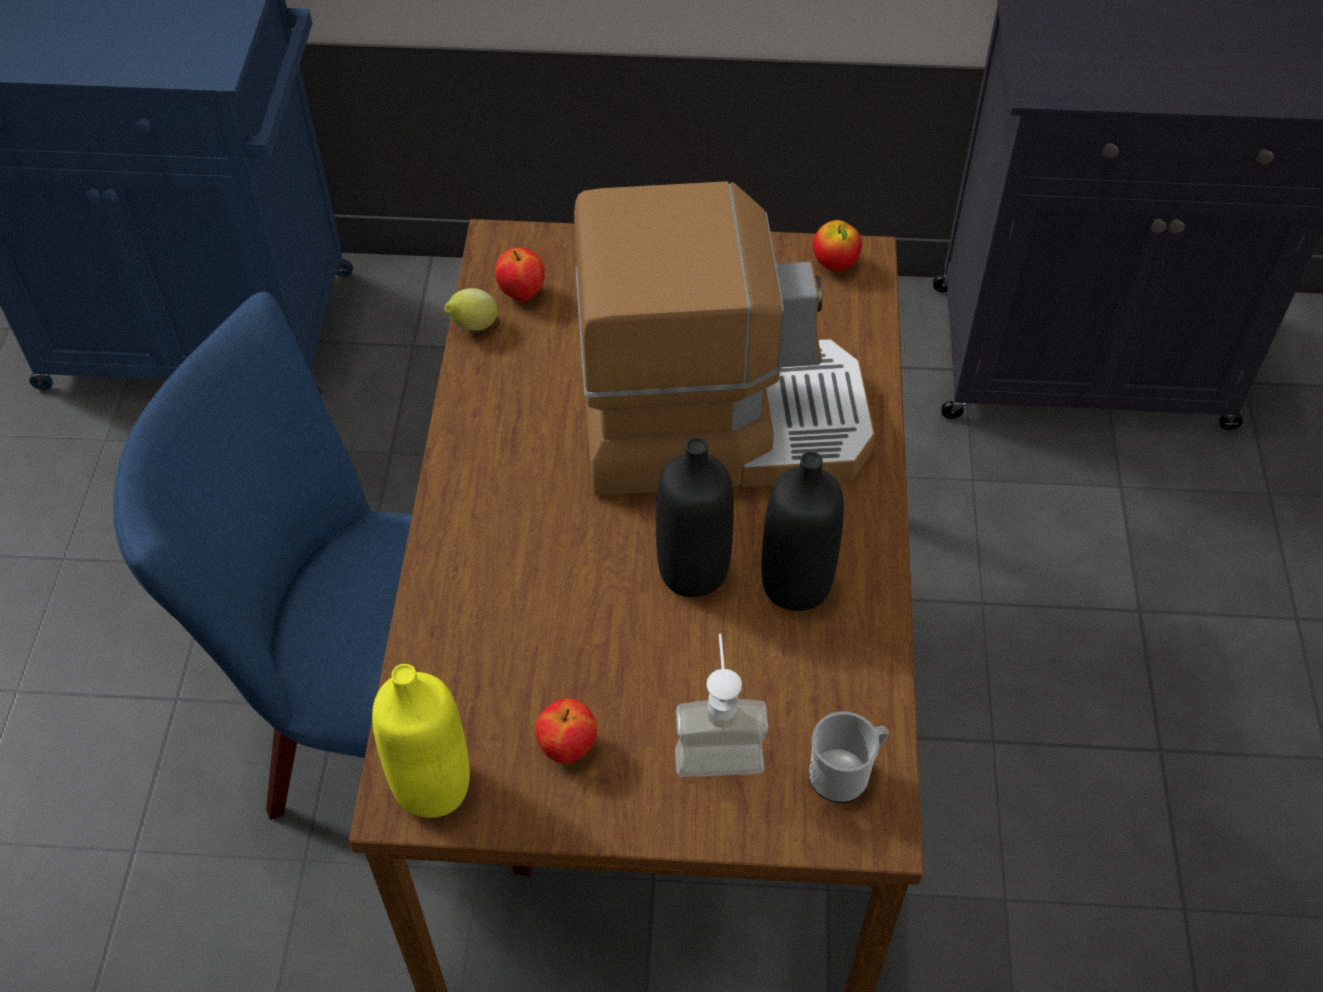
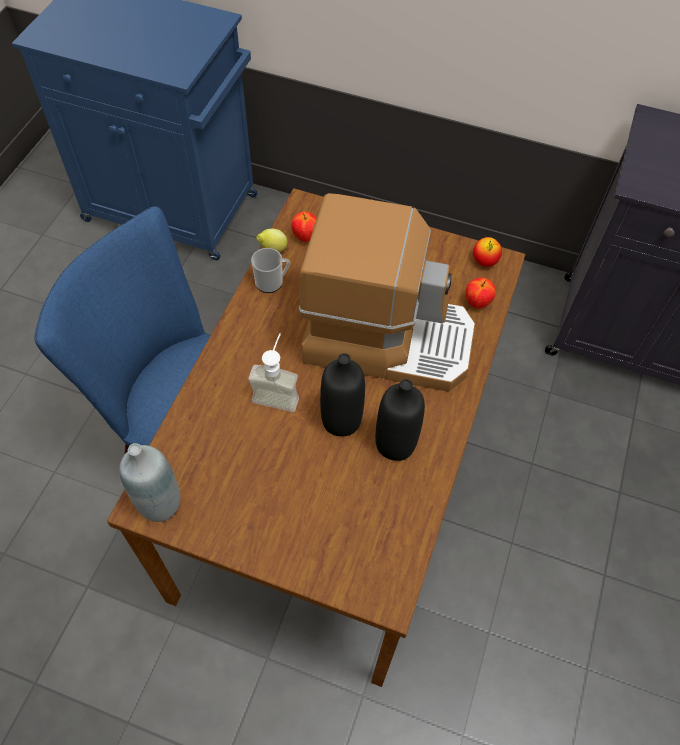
camera: 15 degrees right, 5 degrees up
(432, 786) = (160, 503): yellow bottle -> grey bottle
(567, 748) = (238, 503): apple -> apple (477, 303)
(718, 744) = (319, 524): soap dispenser -> soap dispenser (278, 392)
(845, 774) = (383, 562): mug -> mug (272, 282)

